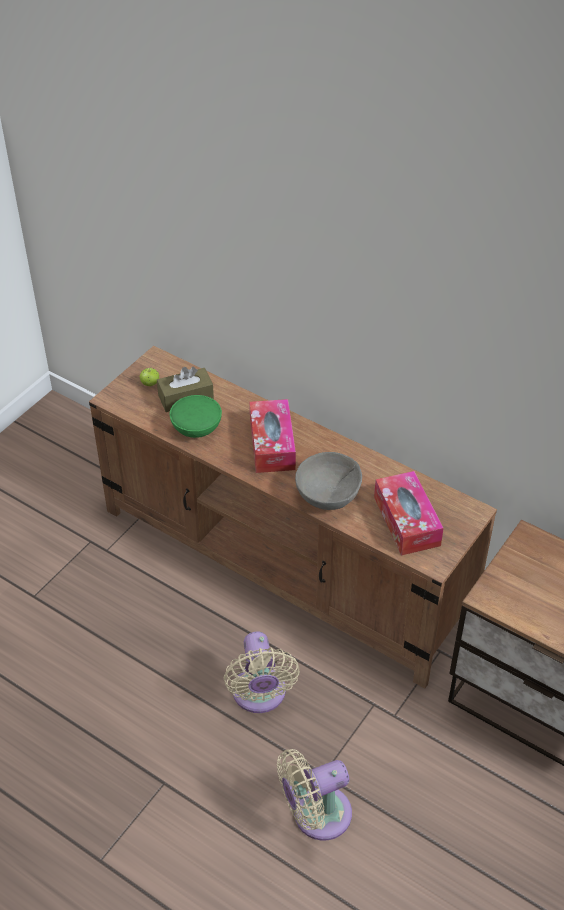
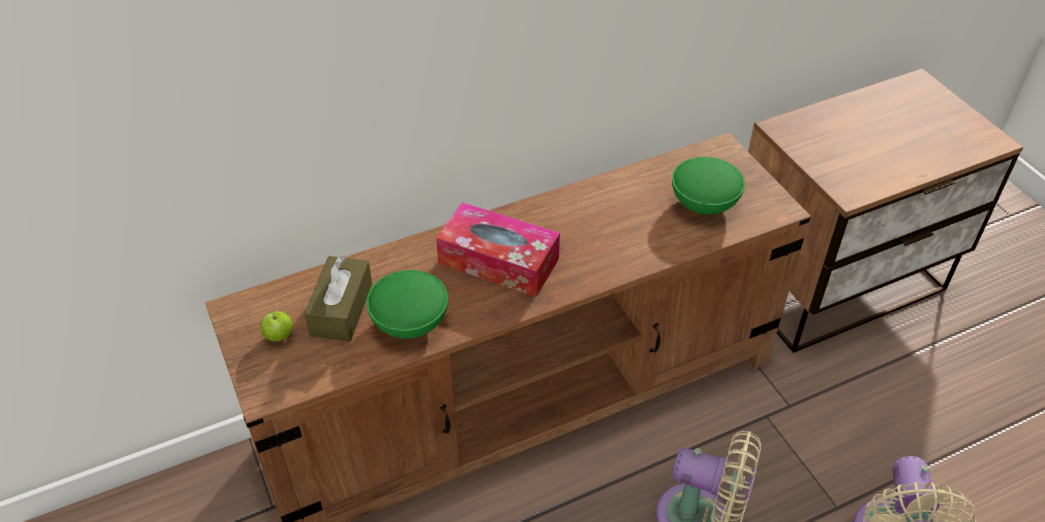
camera: 60 degrees left, 0 degrees up
(328, 495) = (622, 248): grey bowl -> none
(406, 521) = (705, 203): tissue box -> green bowl

